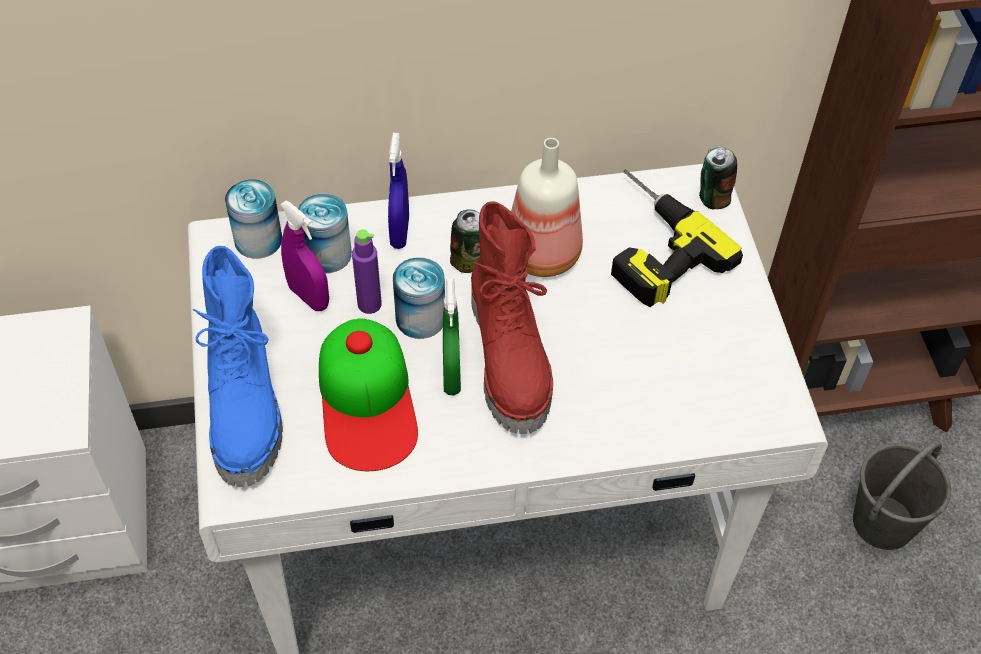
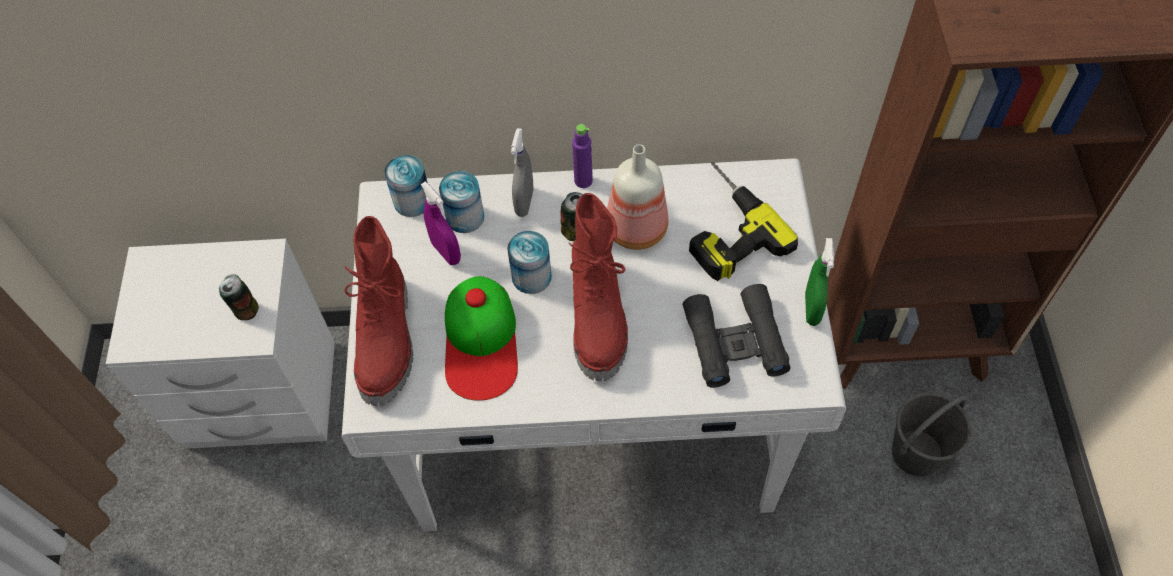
camera: 10 degrees right, 5 degrees up
(247, 407) = (388, 340): blue boot -> red boot
(369, 304) = (493, 262): purple bottle -> purple bottle (583, 181)
(399, 232) = (524, 202): blue spray bottle -> grey spray bottle
(451, 375) = (550, 326): green spray bottle -> green spray bottle (812, 309)
(682, 376) = (735, 342): none -> black binoculars
(712, 198) = (782, 190): can -> can (245, 309)

